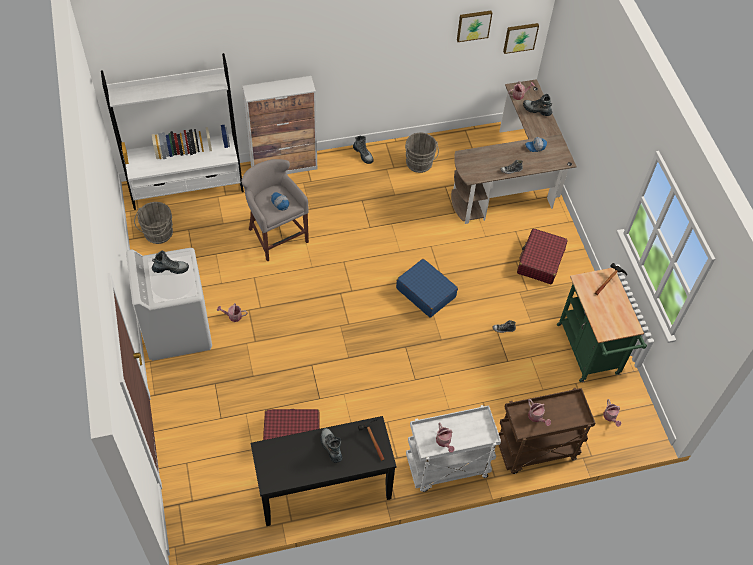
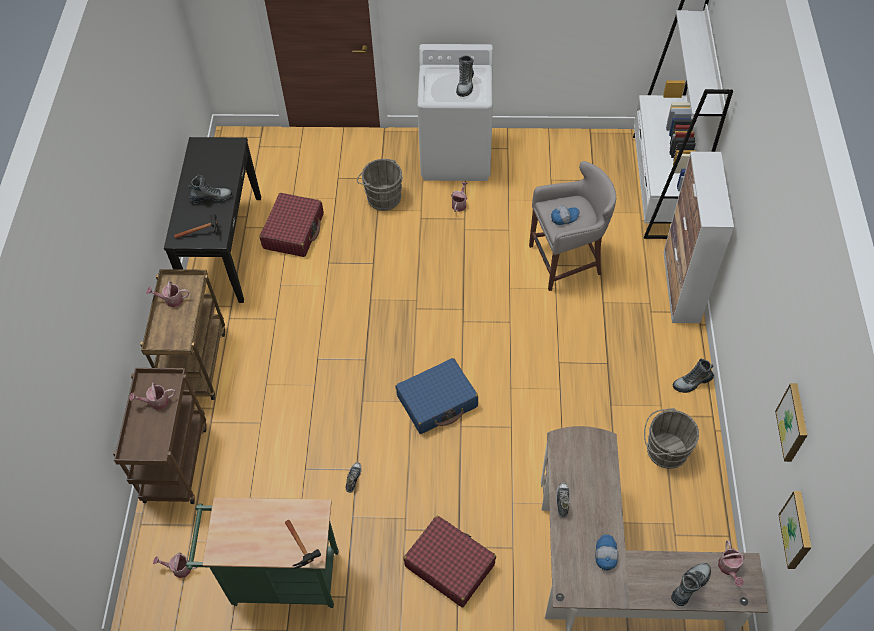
camera: 110 degrees right, 0 degrees up
(157, 234) = (591, 153): grey bucket -> grey bucket (382, 197)
(447, 468) = (196, 362): white cart -> brown cart

